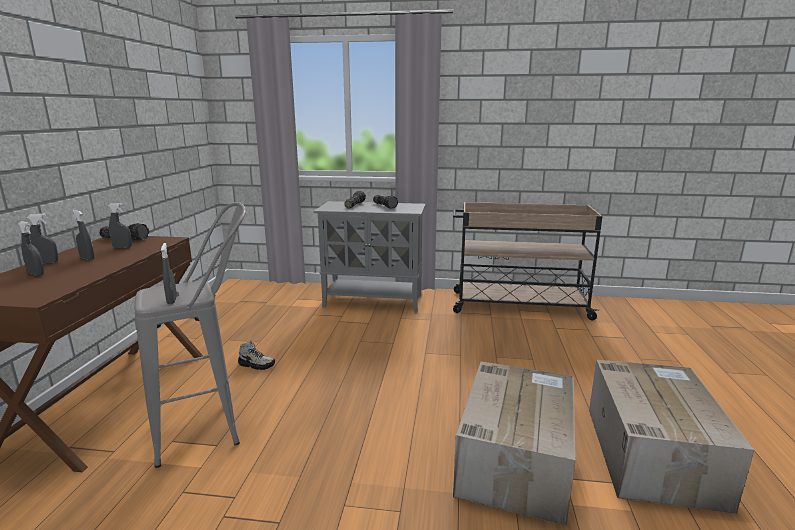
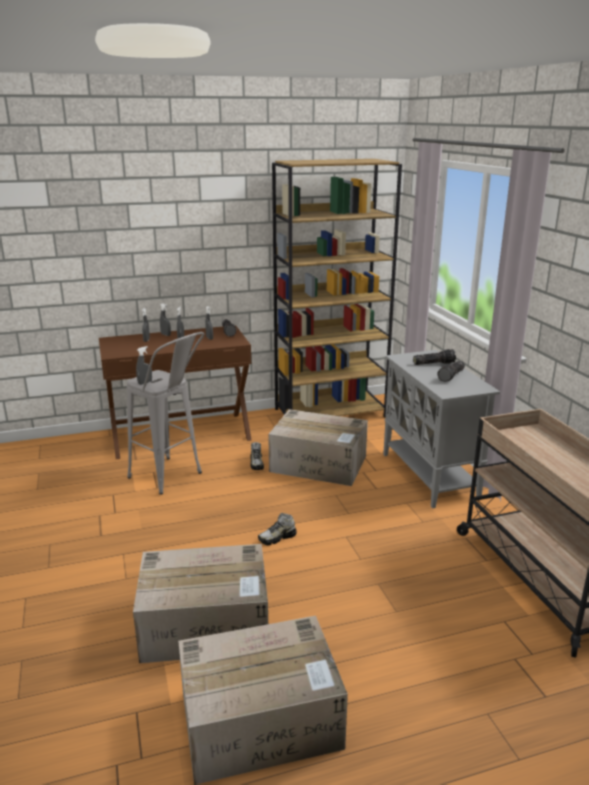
camera: 65 degrees right, 5 degrees up
(218, 307) = (330, 412): none -> brown bookcase
(301, 335) = (319, 464): none -> cardboard box
(401, 385) = (277, 538): none -> shoe

